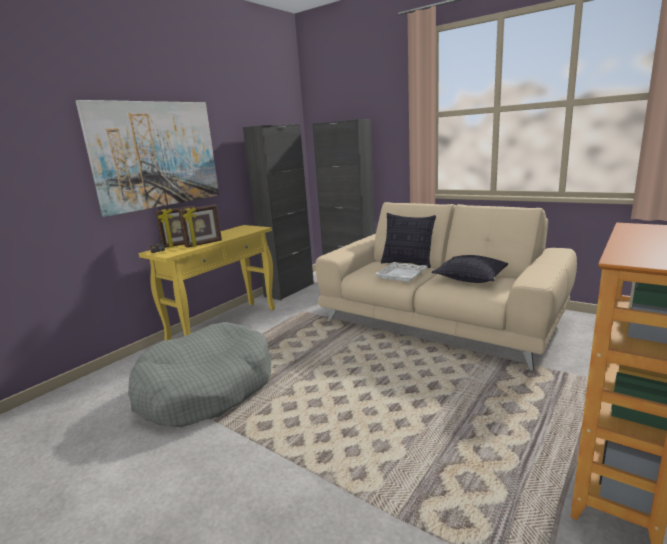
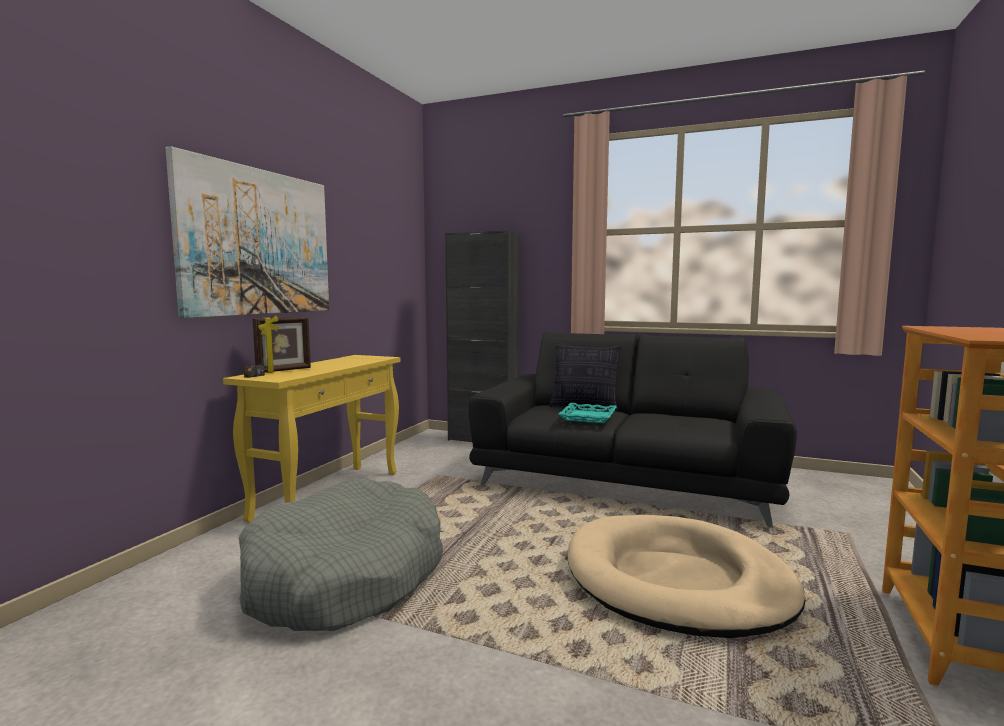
camera: 15 degrees left, 10 degrees down
(204, 244) = (319, 370): picture frame -> none
(289, 290) = (404, 451): black cabinet -> none
(401, 275) = (587, 417): white tray -> turquoise tray
(425, 411) = (677, 581): none -> beige dog bed
(440, 320) = (627, 479): beige sofa -> black sofa
(471, 278) = (675, 419): pillow -> none

